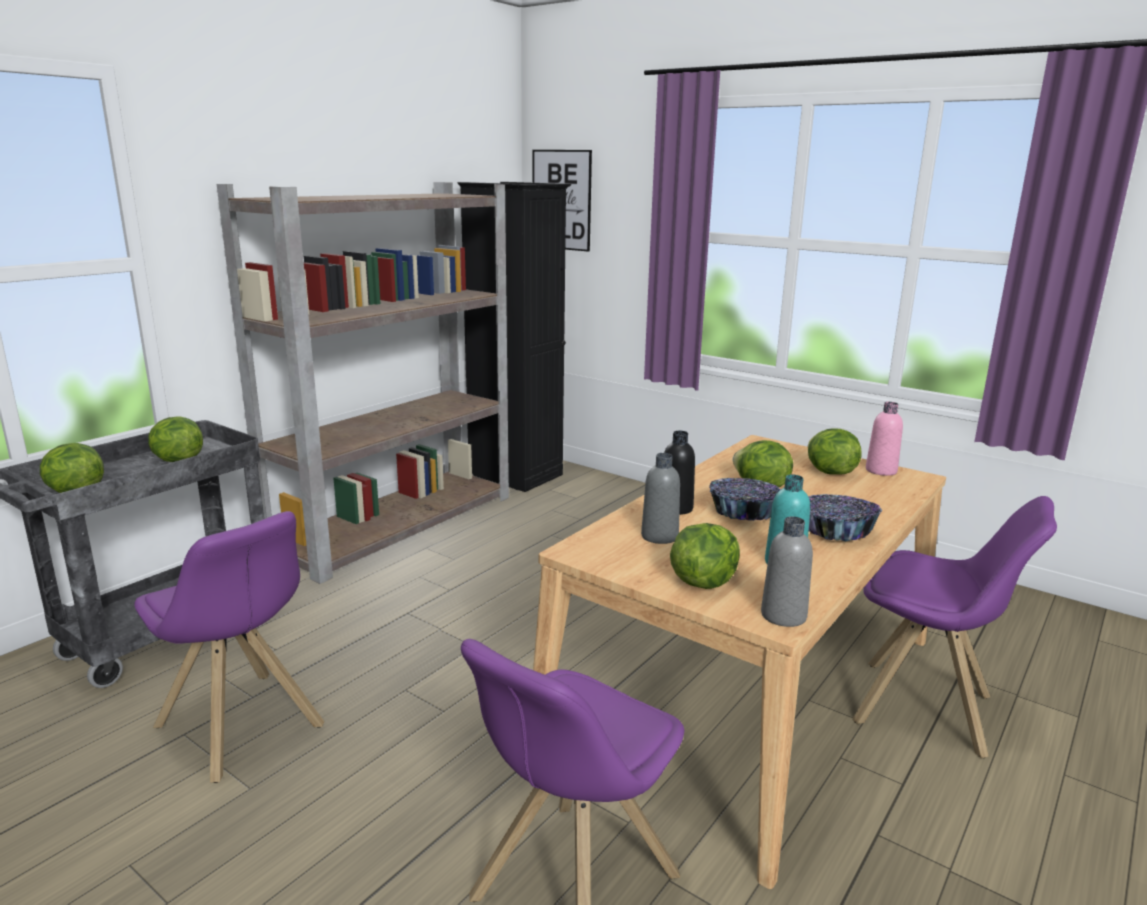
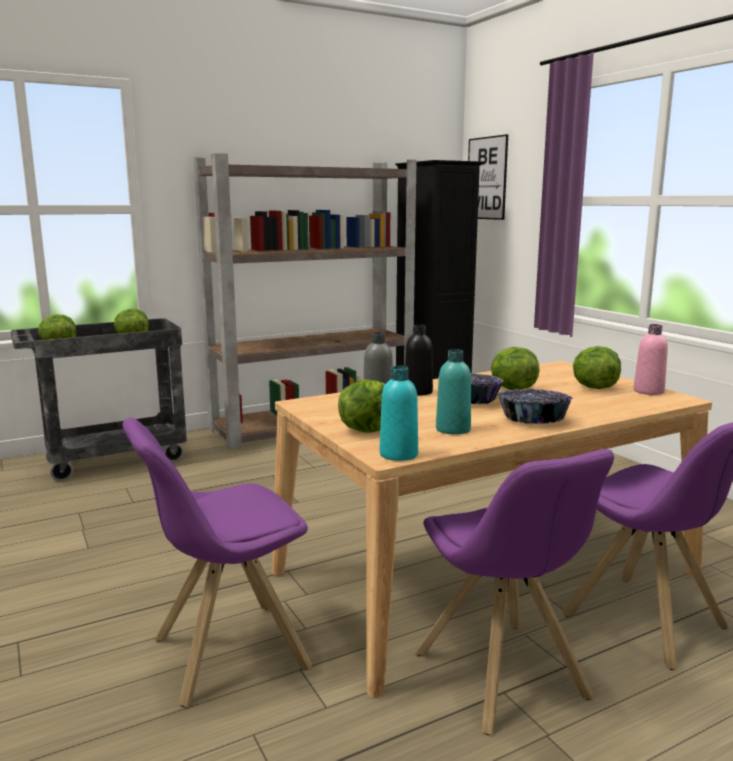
camera: 25 degrees right, 5 degrees down
(241, 725) = (113, 515): purple chair -> purple chair (502, 675)
(783, 616) = (398, 454): grey bottle -> turquoise bottle

